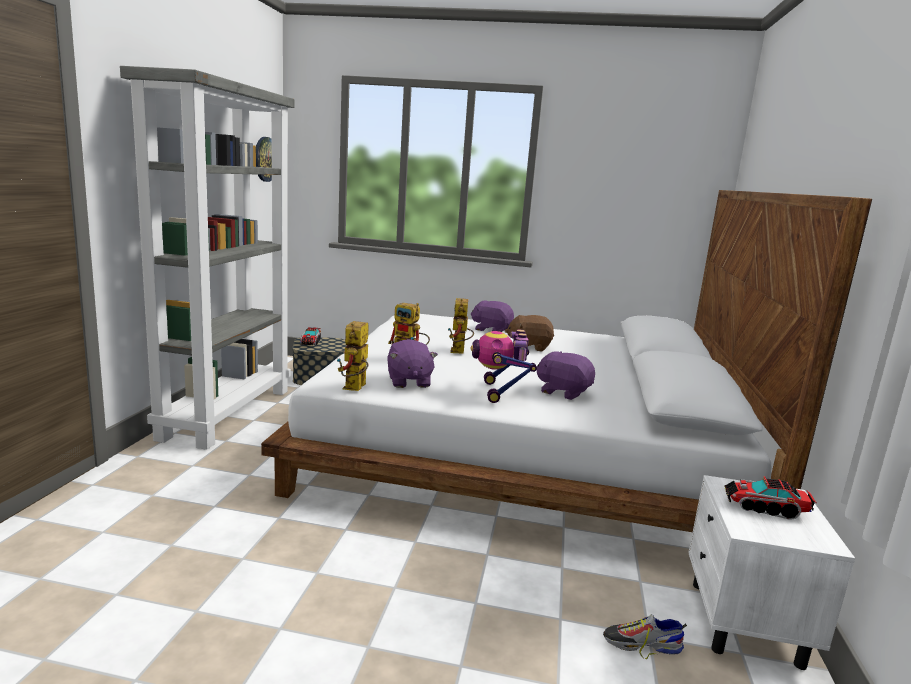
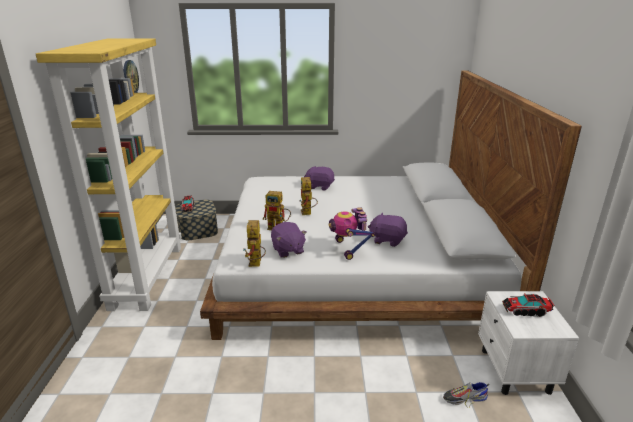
camera: 10 degrees left, 10 degrees up
(227, 412) = (147, 275): grey bookcase -> yellow bookcase
(529, 347) = (351, 199): brown plush toy -> none

